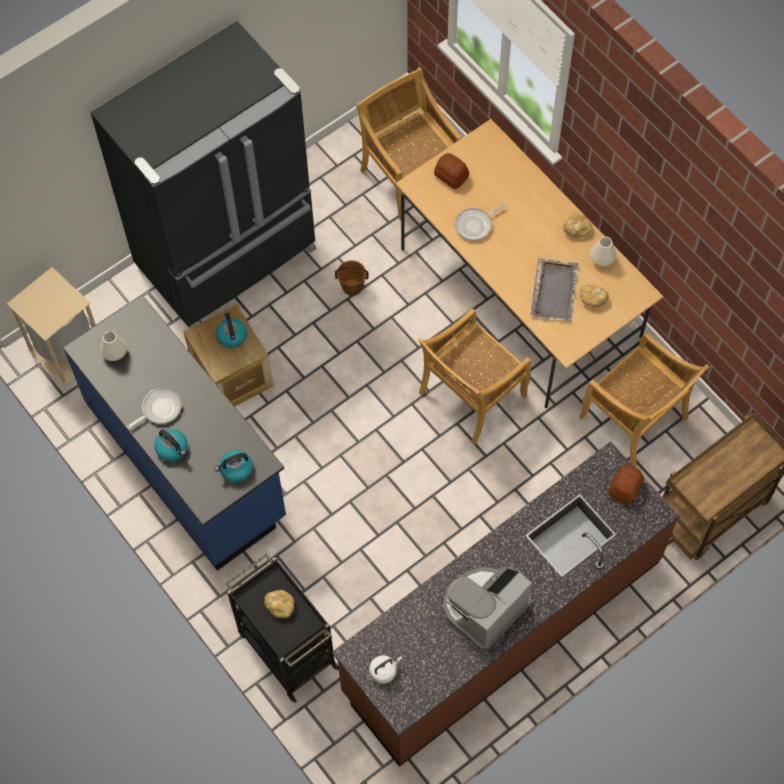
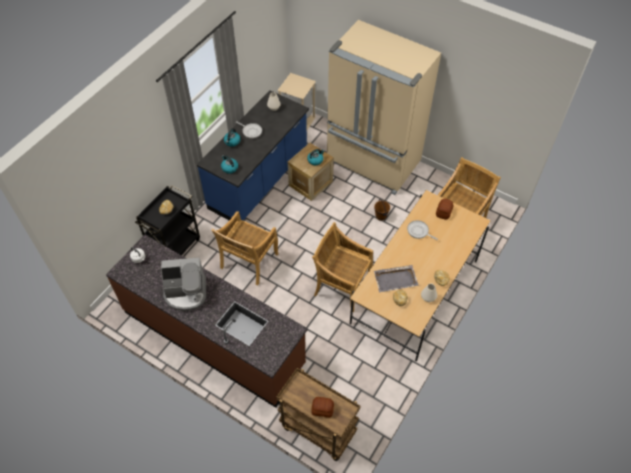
camera: 70 degrees right, 10 degrees down
(228, 258) = (372, 163): black fridge -> beige fridge
(484, 607) = (186, 293): coffee machine -> coffee machine turned 150 degrees clockwise
(626, 488) = (280, 343): bread -> bread (322, 409)
(634, 419) = (361, 371): beige chair -> beige chair (249, 262)

